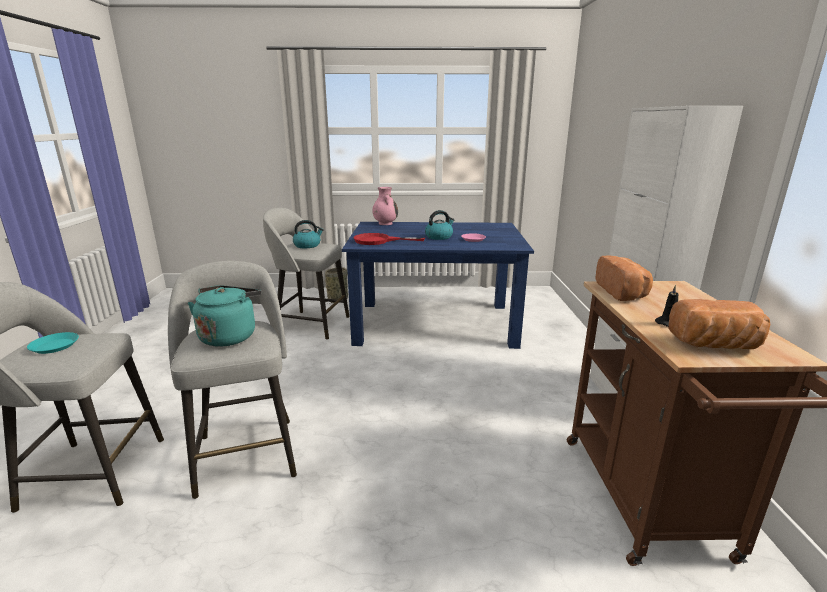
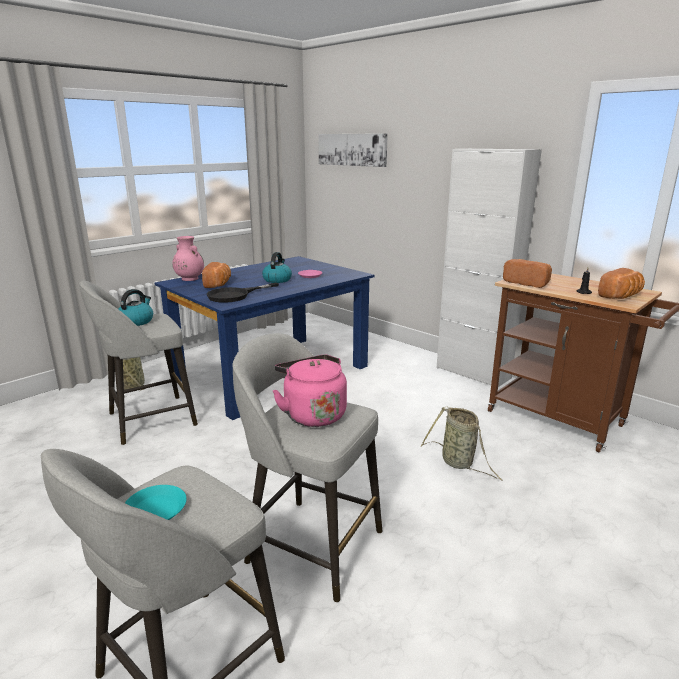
camera: 45 degrees left, 0 degrees up
(229, 336) = (312, 414): turquoise kettle -> pink kettle
(379, 241) = (235, 295): red frying pan -> black frying pan
(391, 231) = (218, 284): none -> bread
(447, 469) = (459, 463): none -> basket
(595, 114) = (352, 149): none -> picture

